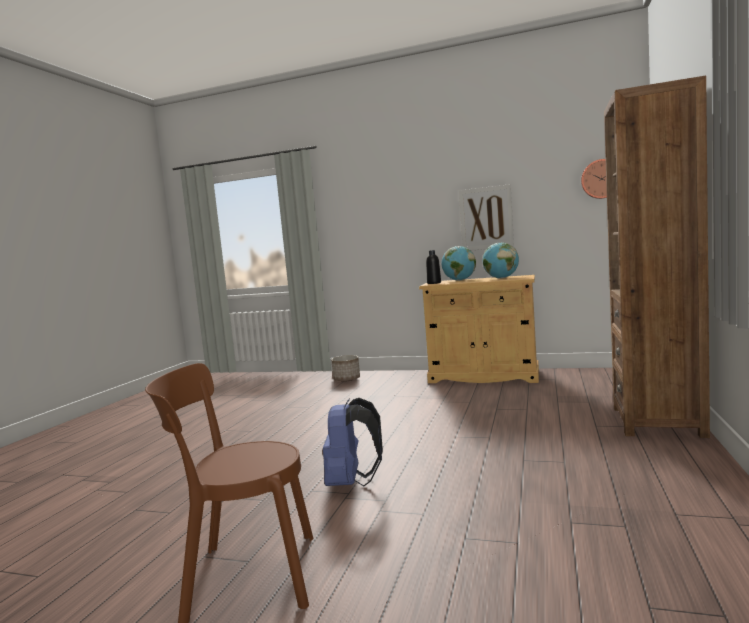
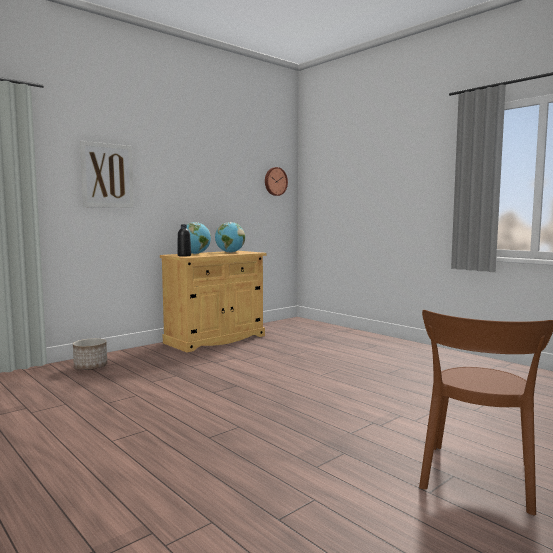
camera: 60 degrees left, 0 degrees up
(352, 482) = (356, 418): blue backpack -> none
(486, 218) = (204, 199): picture -> picture (107, 175)
(657, 422) = (378, 341): brown bookcase -> none

